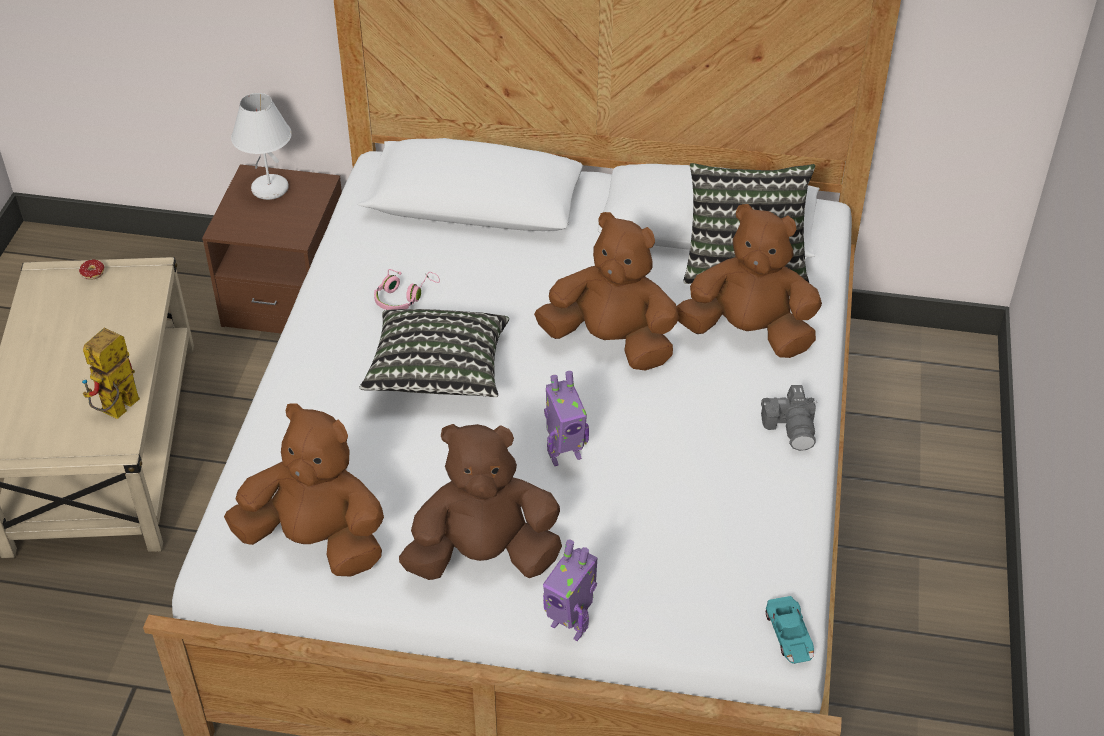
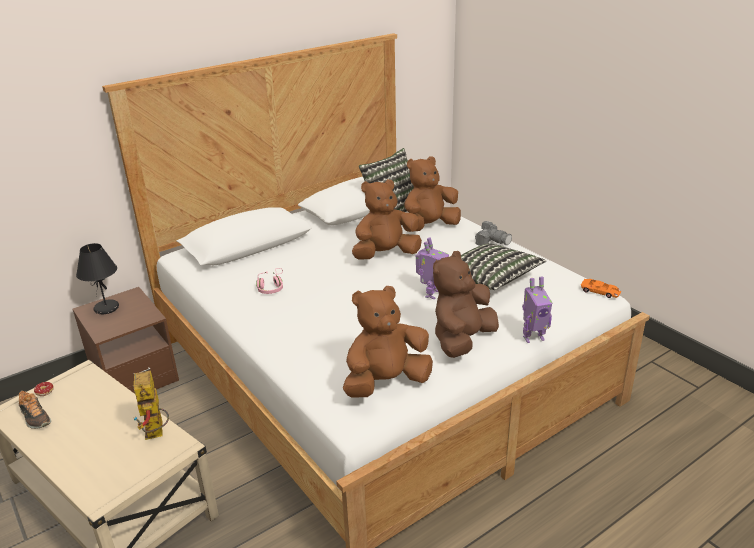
camera: 45 degrees left, 15 degrees down
(52, 303) = (35, 417): none -> shoe
(269, 189) = (106, 308): white table lamp -> black table lamp
(438, 373) = (334, 300): pillow -> pillow (490, 280)
(789, 635) = (600, 291): turquoise toy car -> orange toy car

